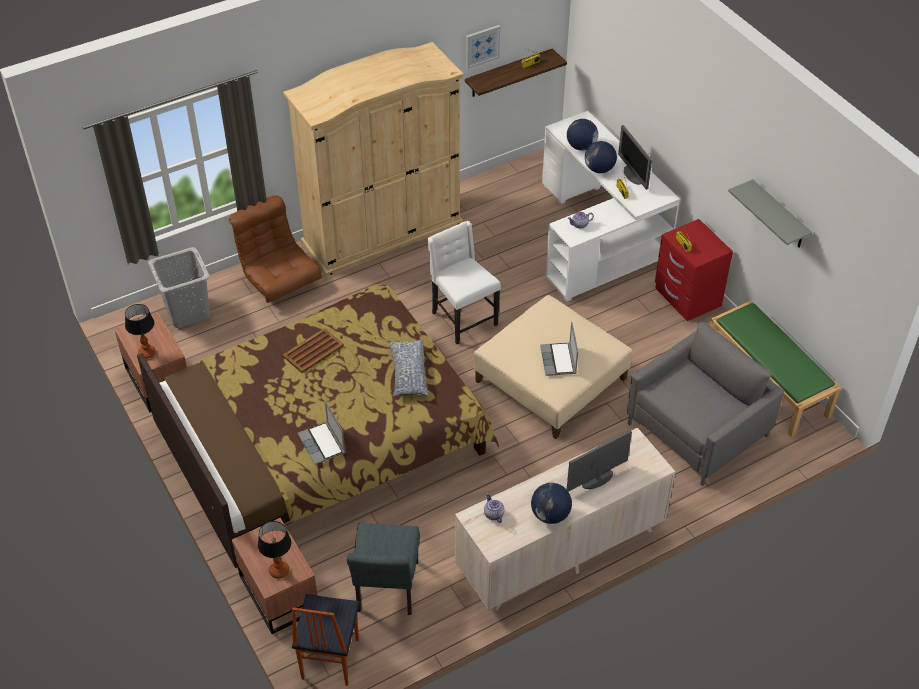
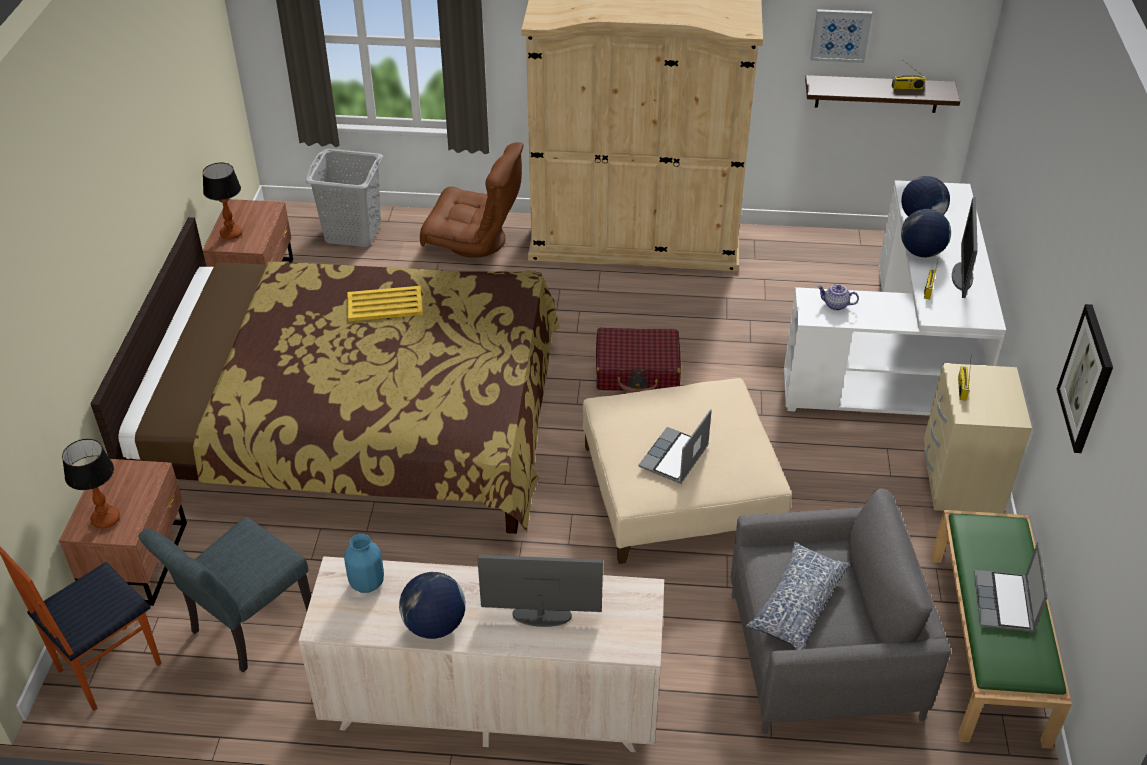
camera: 35 degrees right, 5 degrees down
(279, 280) = (475, 242): brown armchair -> brown armchair turned 105 degrees clockwise
(312, 351) = (384, 304): brown tray -> yellow tray
(322, 444) = (288, 405): laptop -> laptop (1005, 603)
(408, 373) = (462, 377): pillow -> pillow (796, 604)
(462, 319) = (637, 371): white chair -> red suitcase
(493, 514) = (366, 583): teapot -> blue vase
(687, 297) = (960, 481): red nightstand -> beige nightstand
(779, 216) = (1086, 379): grey shelf -> picture

